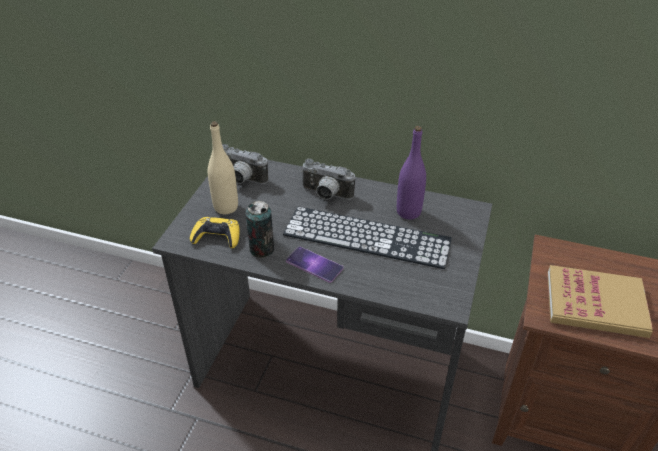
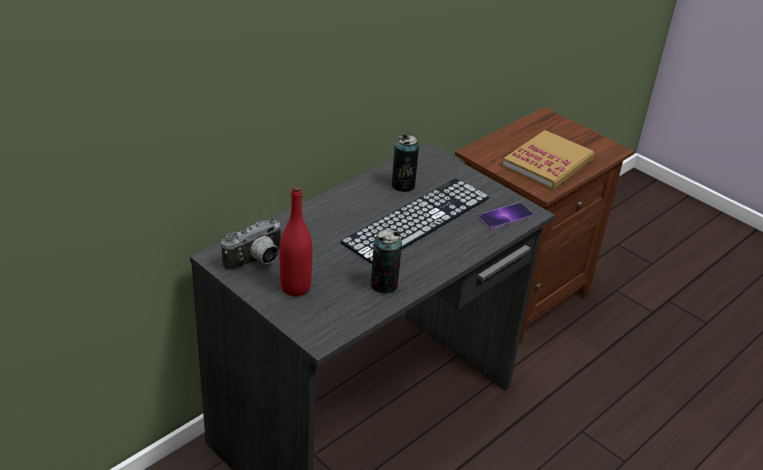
camera: 65 degrees left, 5 degrees down
(217, 237) = (340, 308): yellow game controller -> none
(226, 207) = (295, 287): beige bottle -> red bottle
(314, 264) = (430, 262): phone -> phone (505, 216)
(325, 195) = (336, 219): camera -> none
(408, 212) = (403, 185): purple bottle -> can

